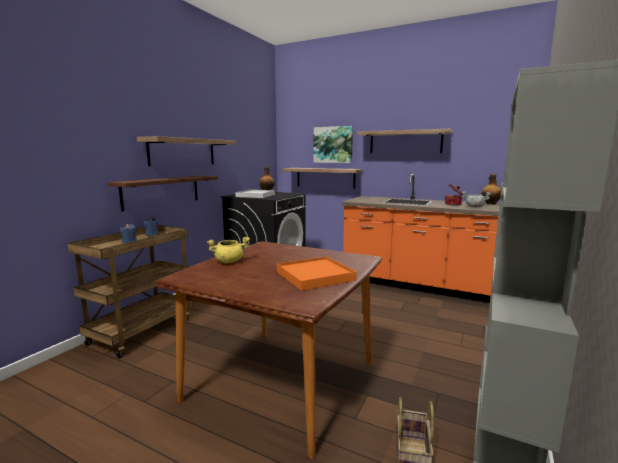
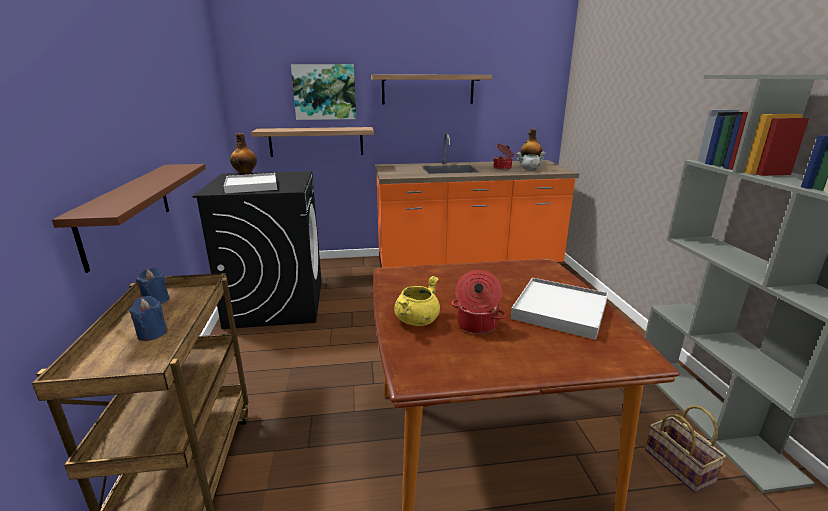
camera: 35 degrees left, 10 degrees up
(183, 152) = (136, 125): shelf -> none
(252, 269) = (476, 325): none -> cooking pot
(315, 276) = (559, 310): orange tray -> white tray

